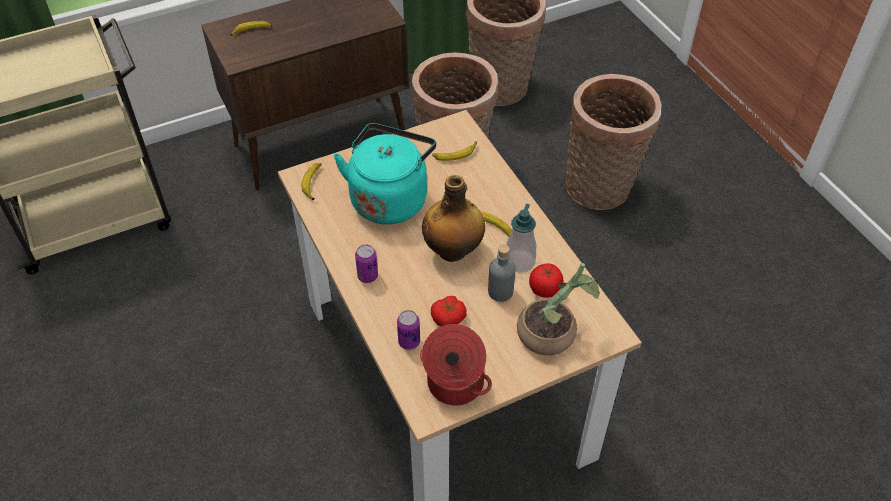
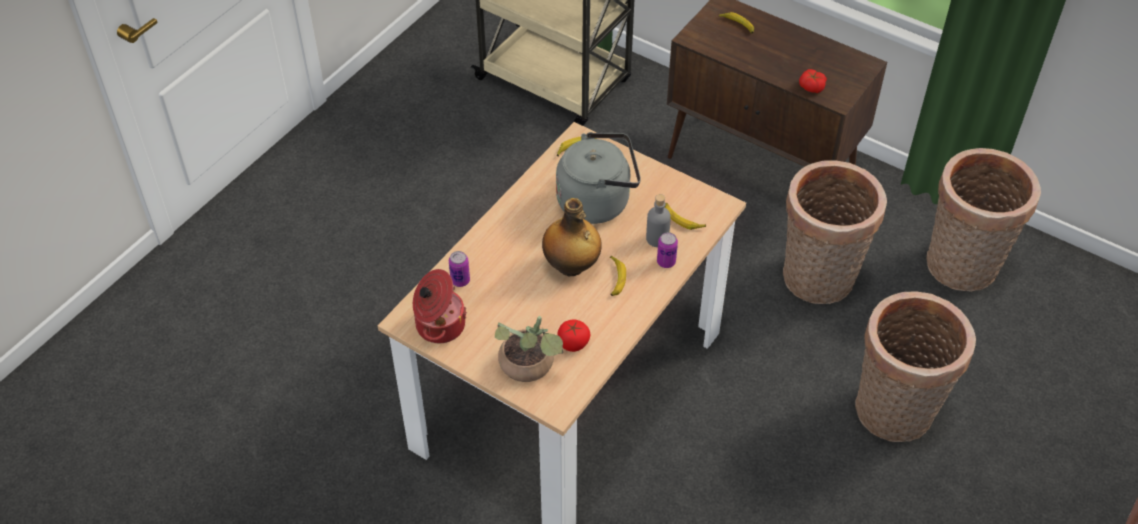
camera: 60 degrees right, 0 degrees up
(367, 276) = (506, 226): can -> can (666, 262)
(390, 198) = (598, 201): turquoise kettle -> grey kettle
(448, 317) = (500, 294): tomato -> tomato (811, 87)
(500, 292) = (549, 315): grey bottle -> grey bottle (657, 239)
(519, 262) = (591, 314): soap dispenser -> none

